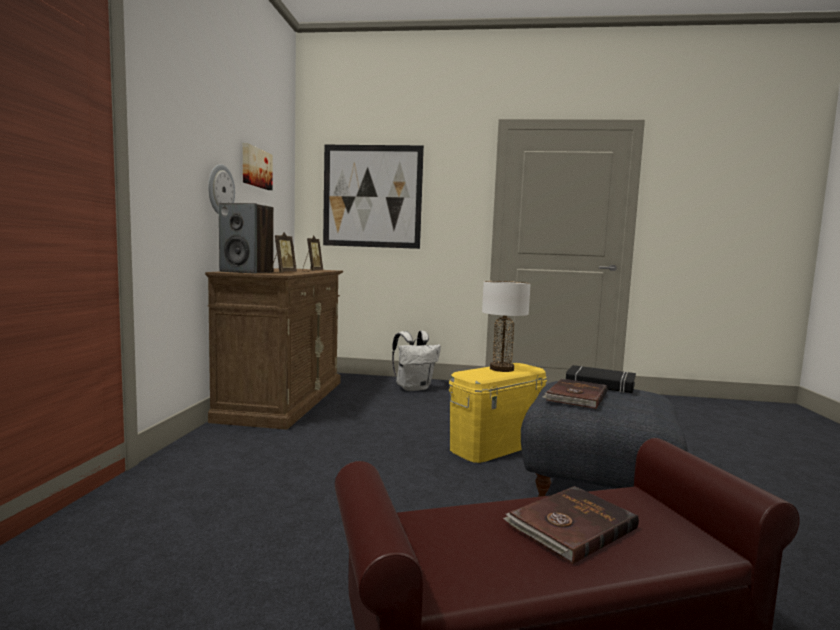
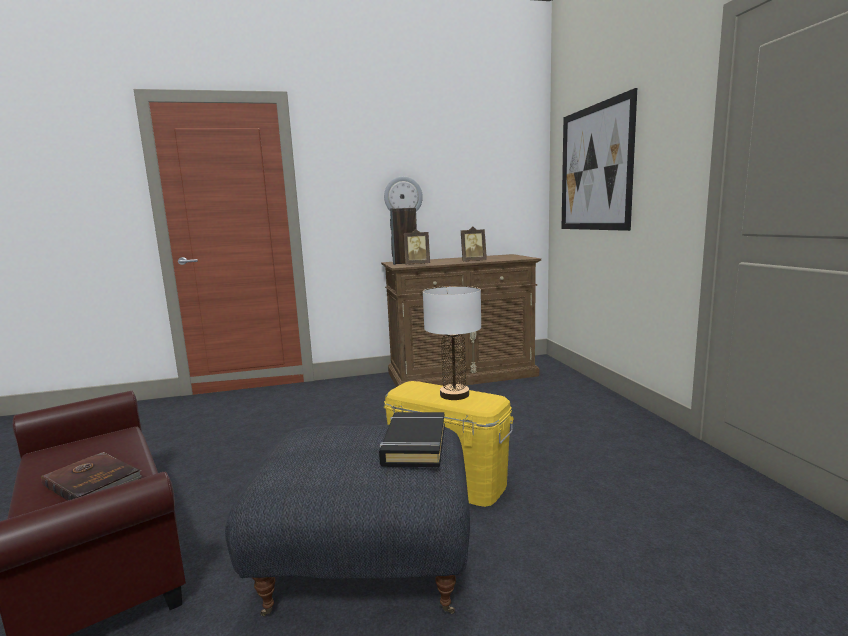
camera: 70 degrees right, 5 degrees up
(255, 167) = (461, 167): picture -> none
(413, 388) = (580, 404): white backpack -> none
(575, 396) = (336, 435): brown book -> none

